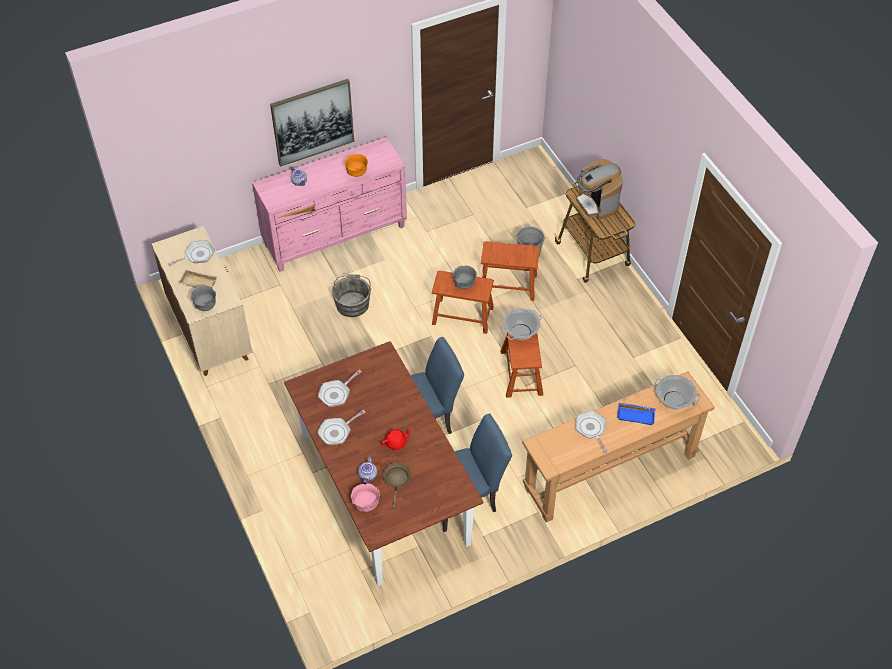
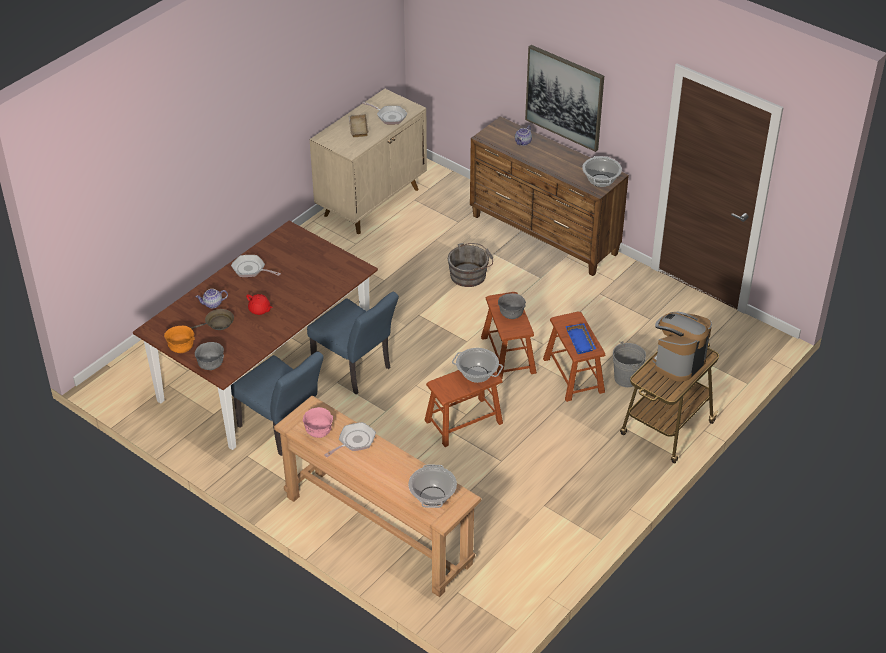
camera: 65 degrees right, 10 degrees down
(205, 306) = (335, 141): grey bowl -> grey bowl (211, 365)
(336, 236) = (544, 235): pink dresser -> brown dresser
(336, 393) = (294, 255): frying pan -> none
(357, 173) = (563, 172): orange bowl -> orange bowl (181, 348)
(366, 504) = (180, 313): pink bowl -> pink bowl (318, 432)
(382, 155) = (600, 180): none -> cooking pot
(636, 415) = (394, 471): blue tray -> blue tray (581, 341)

